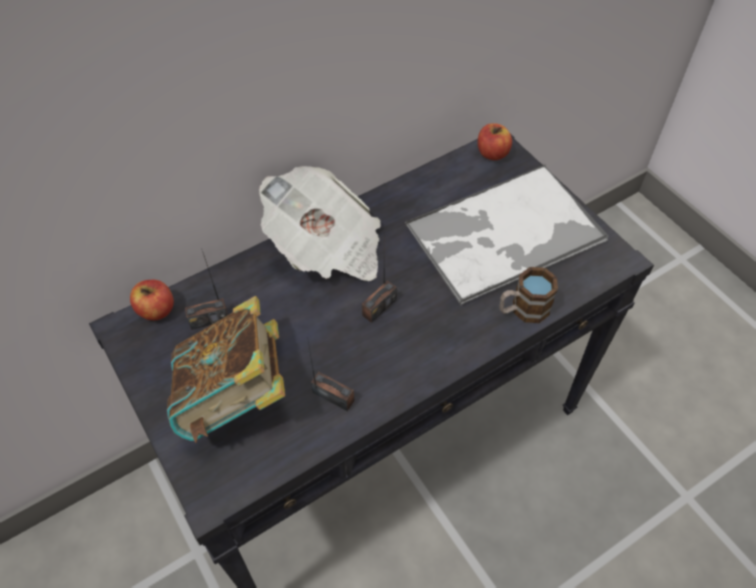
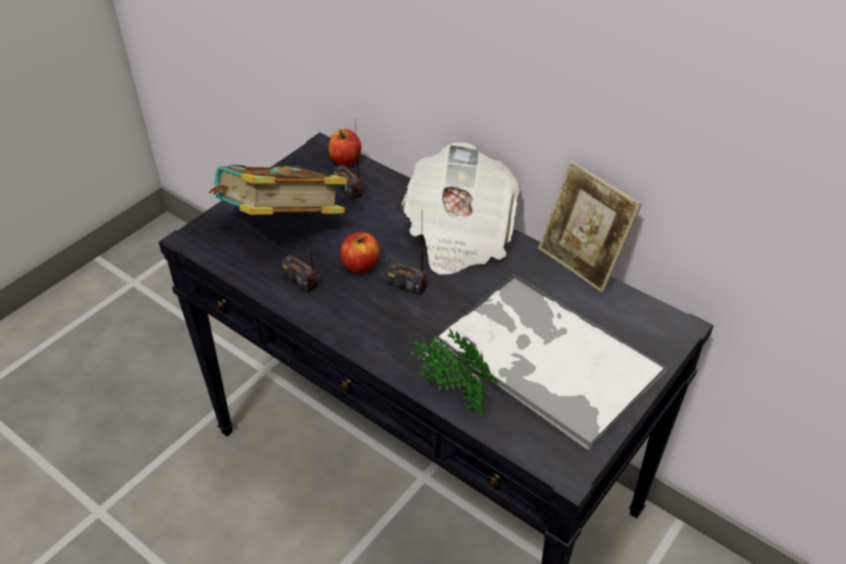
camera: 70 degrees right, 10 degrees down
(333, 397) = (300, 280): radio -> radio turned 120 degrees clockwise
(404, 176) = (580, 263): none -> picture frame
(492, 153) = (661, 325): apple -> apple (360, 264)
(523, 310) = (452, 392): mug -> potted plant

